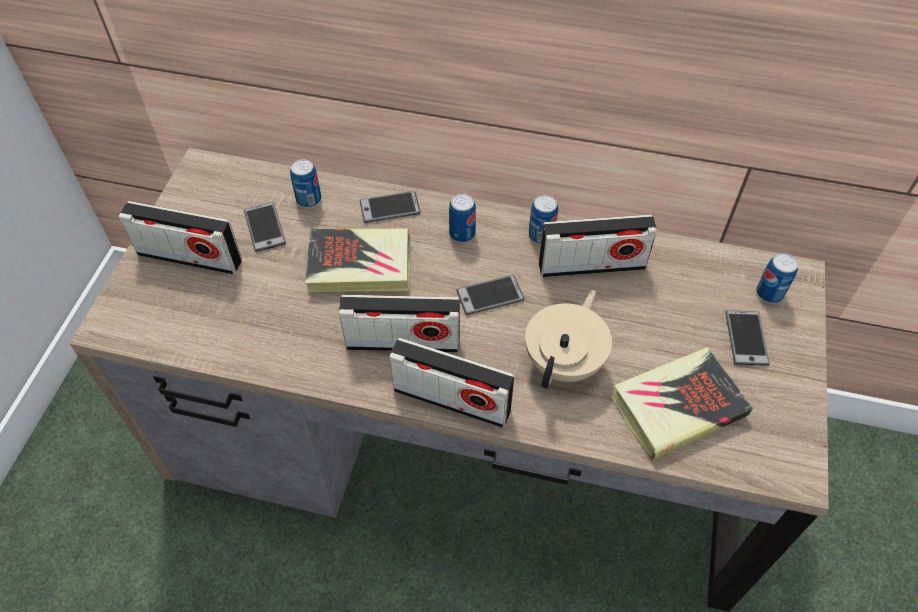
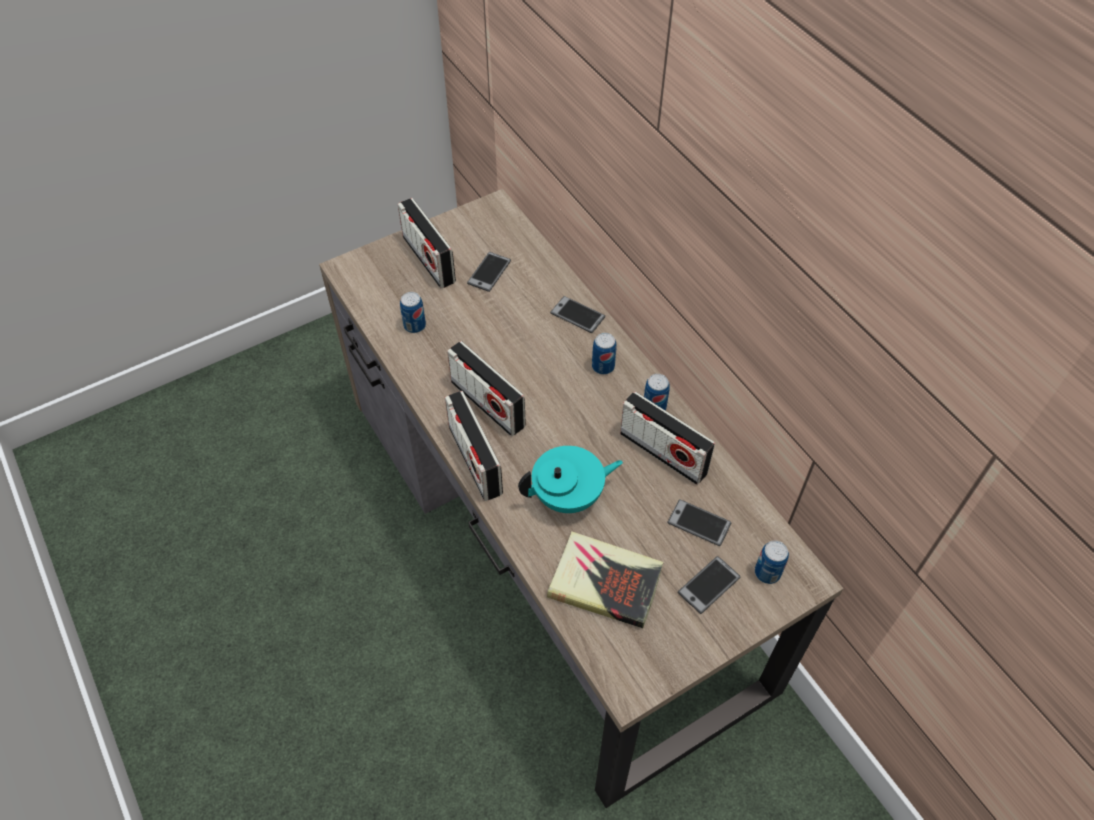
camera: 45 degrees right, 0 degrees up
(308, 199) = (534, 273): can -> can (414, 325)
(360, 265) = (517, 338): book -> none
(490, 295) = (572, 419): phone -> phone (699, 523)
(565, 361) = (569, 496): beige teapot -> turquoise teapot

